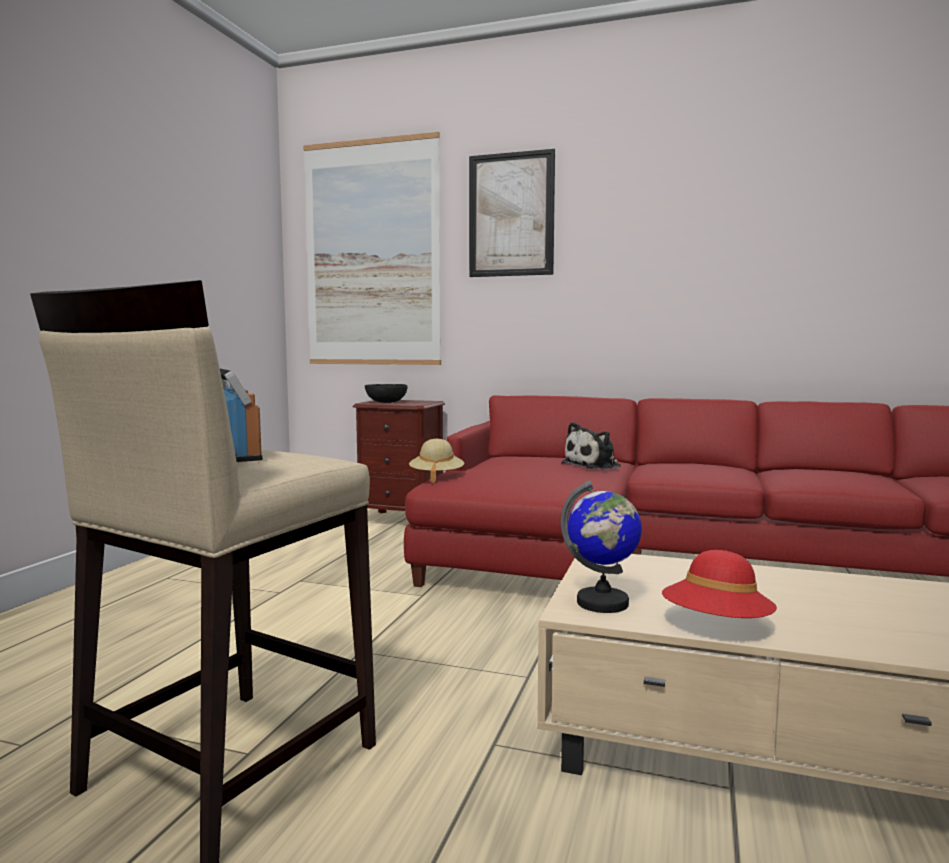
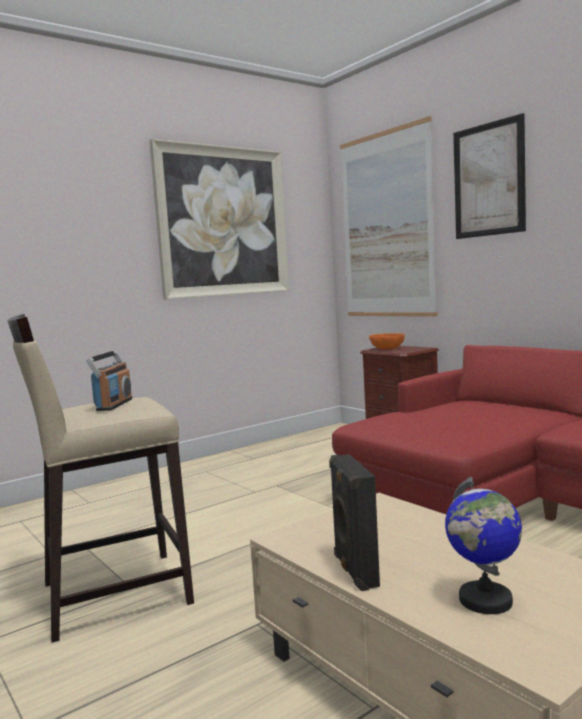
camera: 35 degrees right, 0 degrees up
(165, 215) = (223, 222): none -> picture
(386, 402) = (387, 349): black bowl -> orange bowl
(436, 477) = (368, 417): beige hat -> none
(594, 465) = (521, 416): plush toy -> none
(602, 603) = (310, 537): globe -> globe (485, 600)
(717, 626) = (354, 571): red hat -> black speaker

